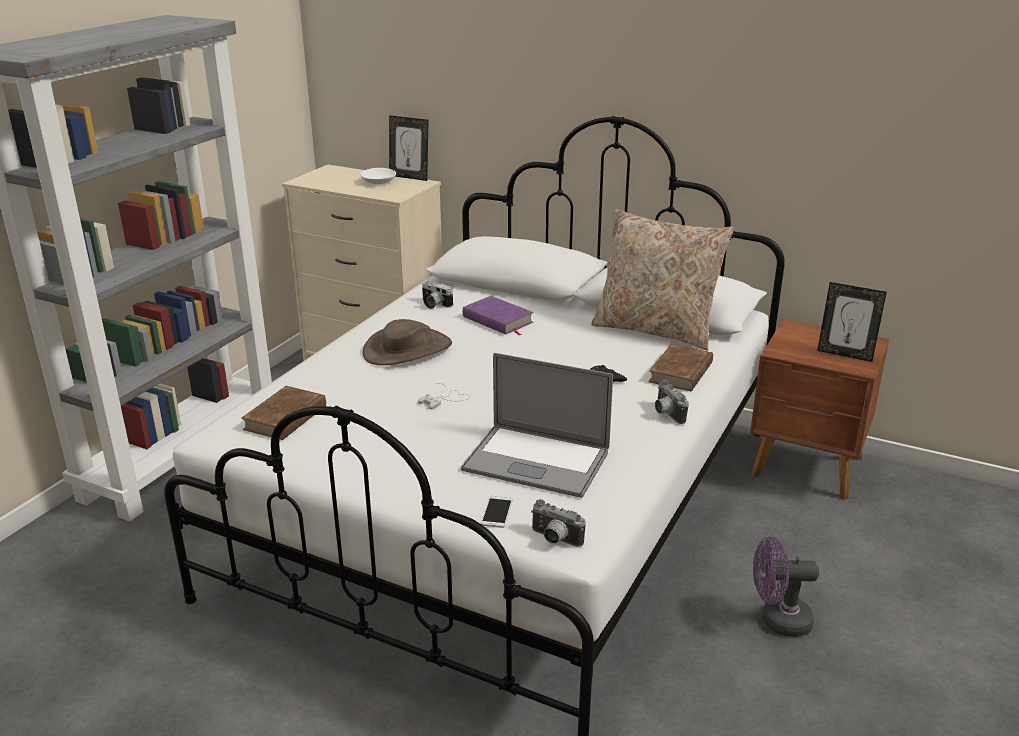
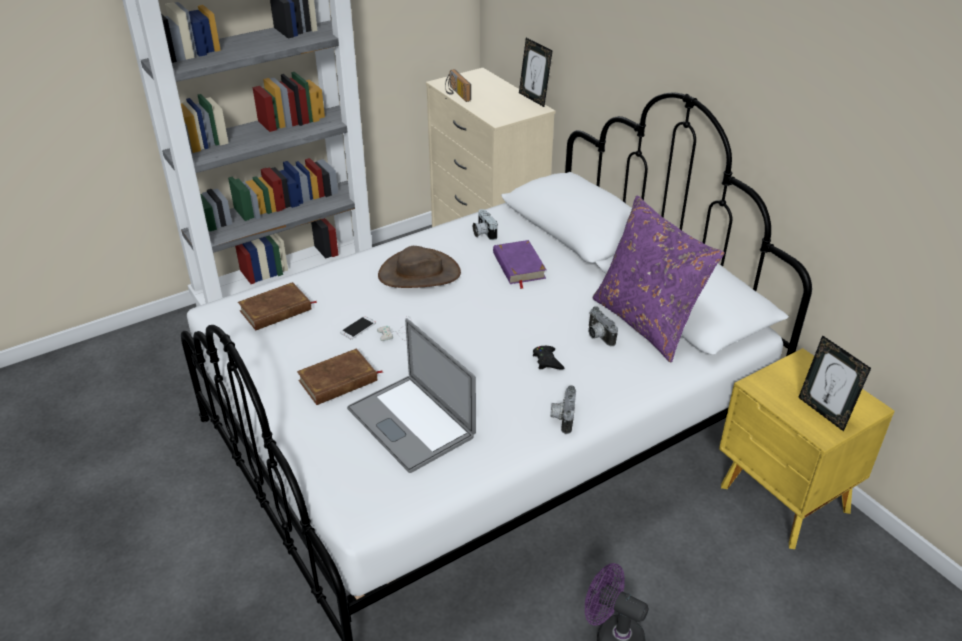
camera: 30 degrees right, 10 degrees up
(327, 186) = (456, 94): none -> radio
(379, 182) = (502, 99): white bowl -> none
(497, 512) = (337, 458): phone -> phone (358, 328)
(554, 539) = (353, 502): camera -> camera (597, 336)
(656, 330) = (646, 322): beige pillow -> purple pillow
(681, 372) = (621, 378): brown book -> brown book (338, 381)
(808, 468) = (784, 501): brown nightstand -> yellow nightstand

